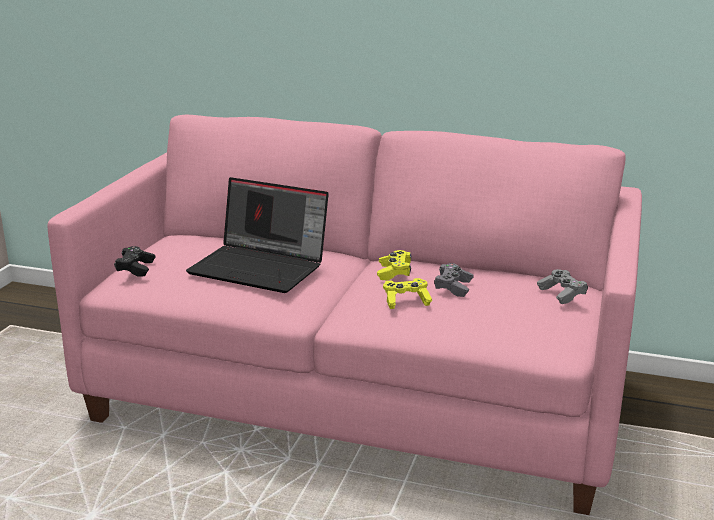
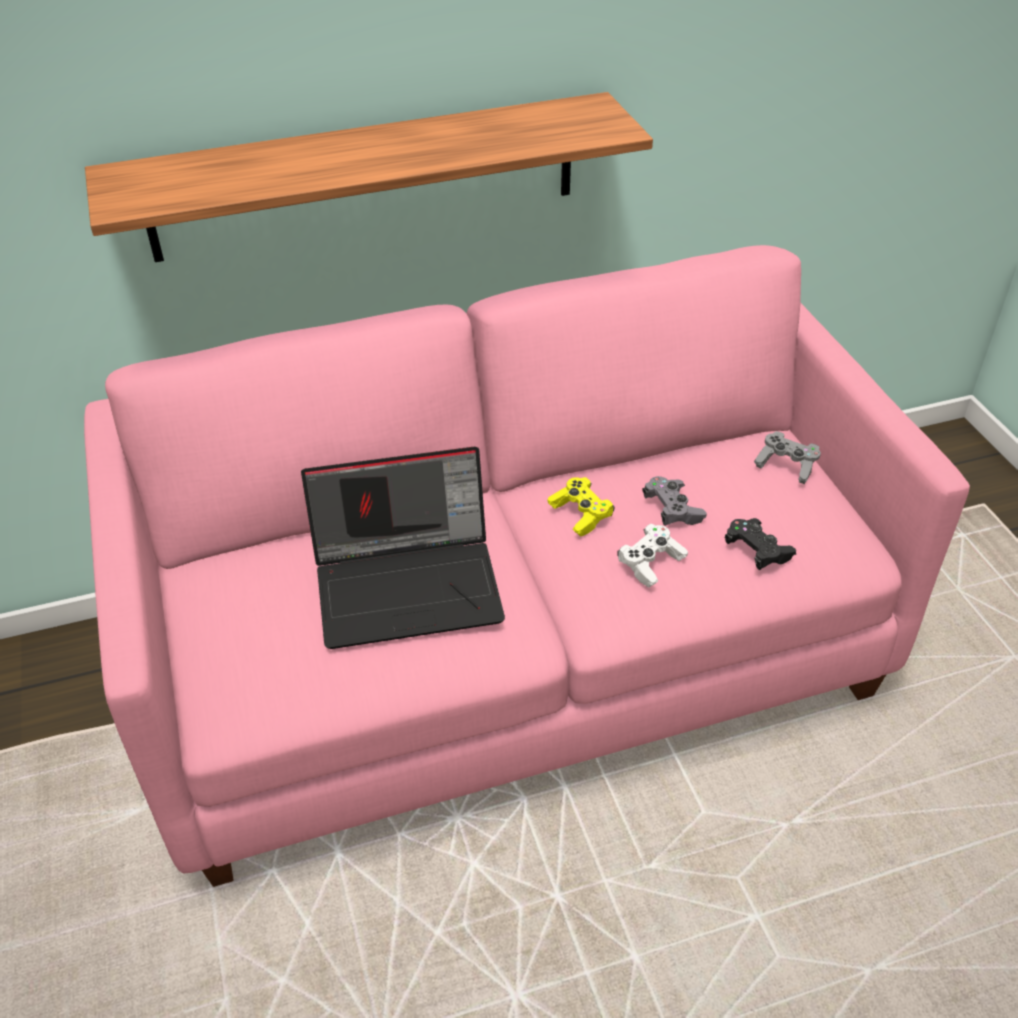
camera: 35 degrees left, 20 degrees up
(136, 268) = (235, 674): black game controller -> black game controller (757, 551)
(353, 46) = (365, 177): none -> shelf
(406, 301) = (650, 563): yellow game controller -> white game controller

